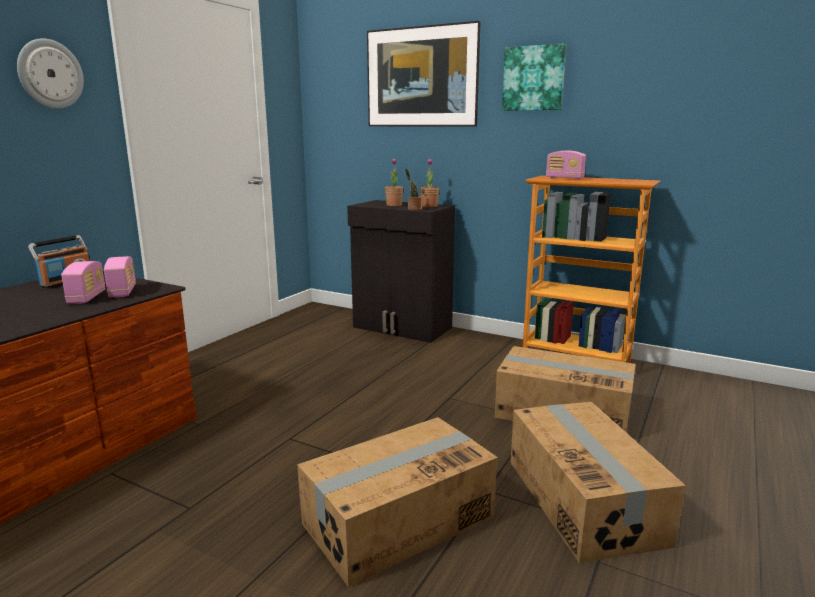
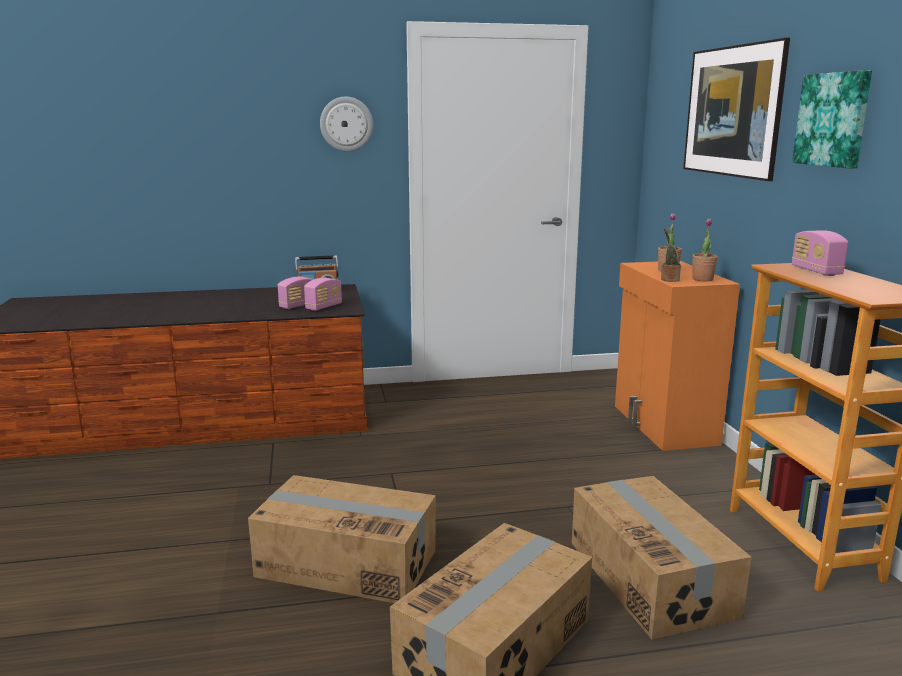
camera: 50 degrees right, 0 degrees up
(402, 328) = (663, 425): black cabinet -> orange cabinet

